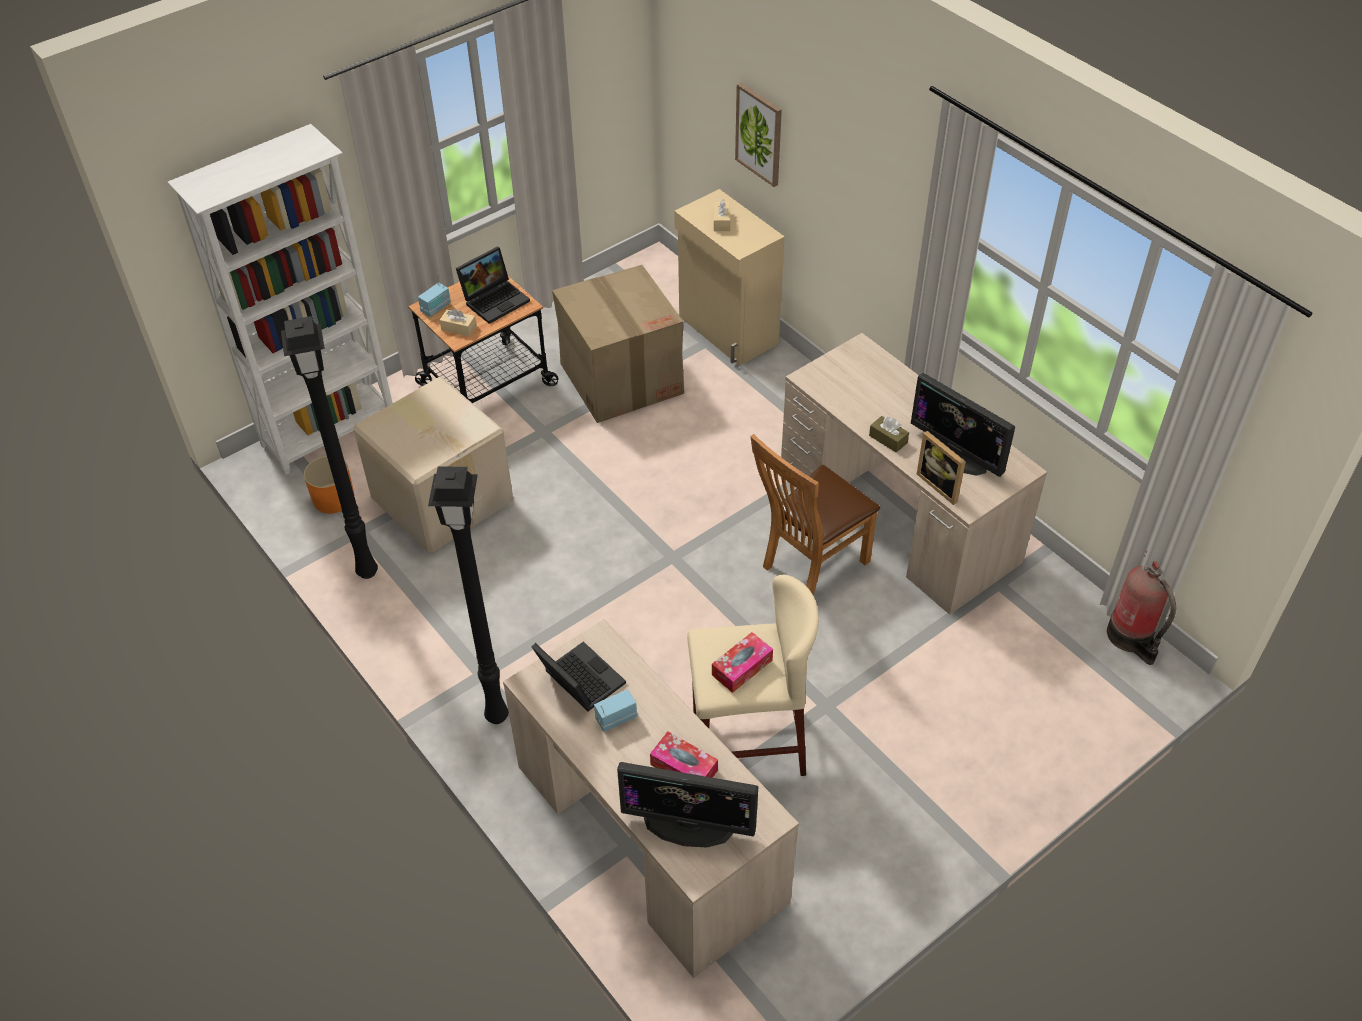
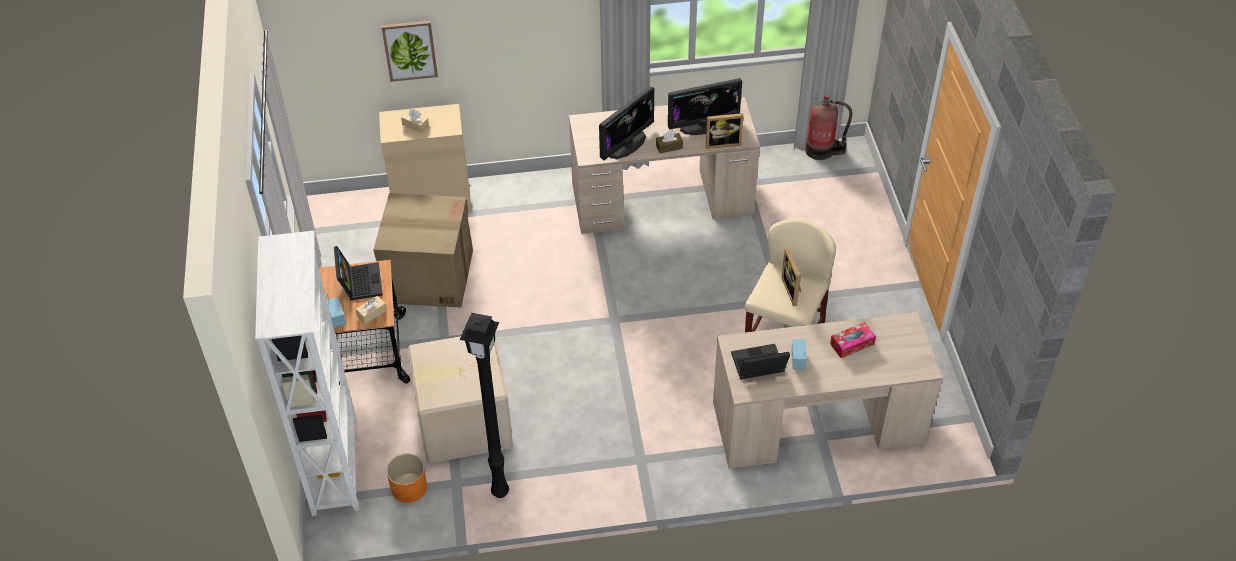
camera: 60 degrees left, 0 degrees up
(495, 717) = (681, 465): black floor lamp -> none
(688, 825) = (892, 358): monitor -> monitor (626, 144)
(742, 667) = (793, 290): tissue box -> picture frame
(809, 565) = (671, 258): brown chair -> none

